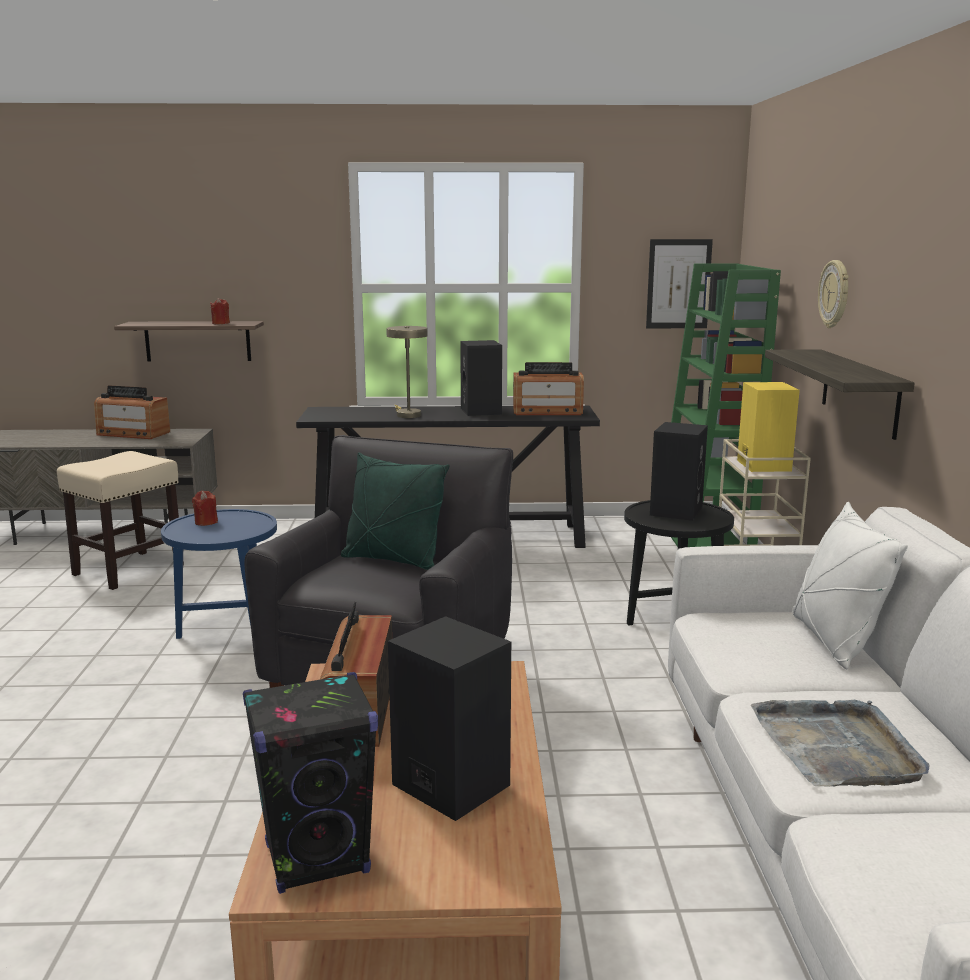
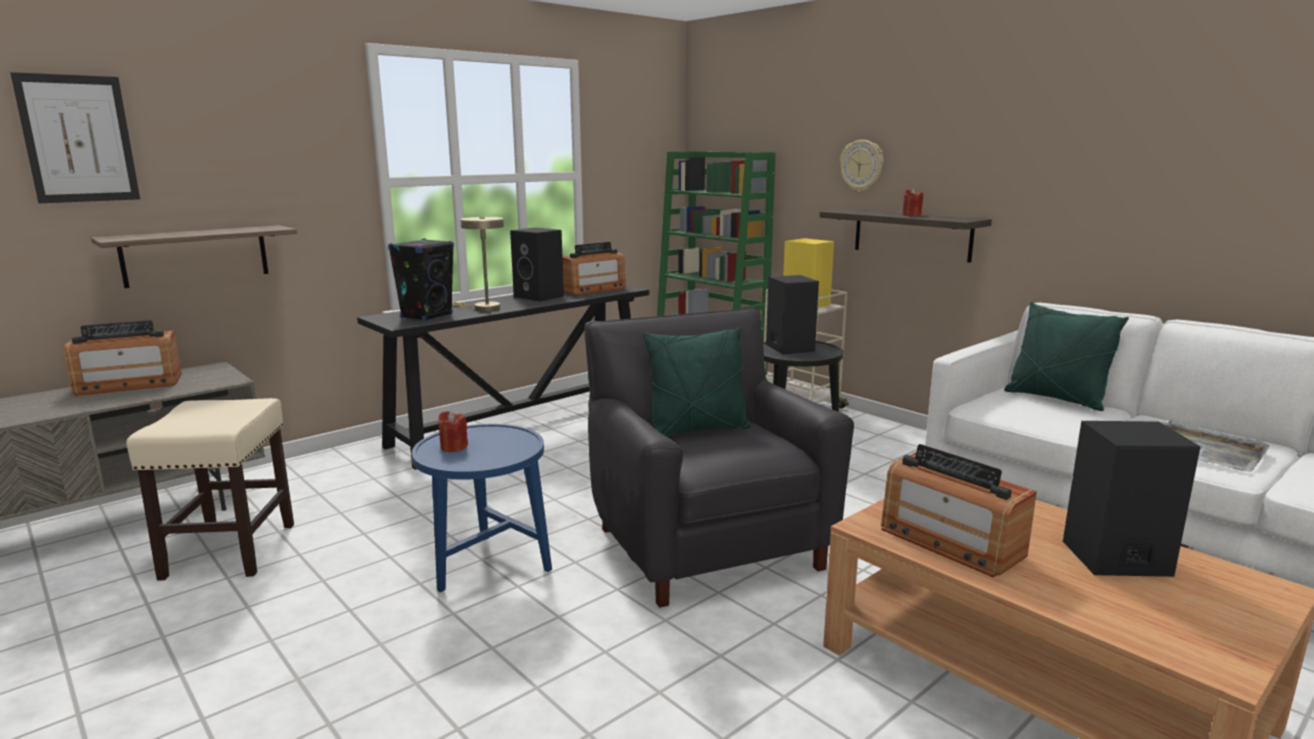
camera: 40 degrees left, 0 degrees up
(220, 323) = (242, 230): red candle -> red candle (911, 215)
(318, 859) = (1193, 641): black speaker -> black speaker (427, 316)
(678, 284) = (648, 170): picture -> picture (78, 139)
(834, 641) = (1056, 399): white pillow -> green pillow

